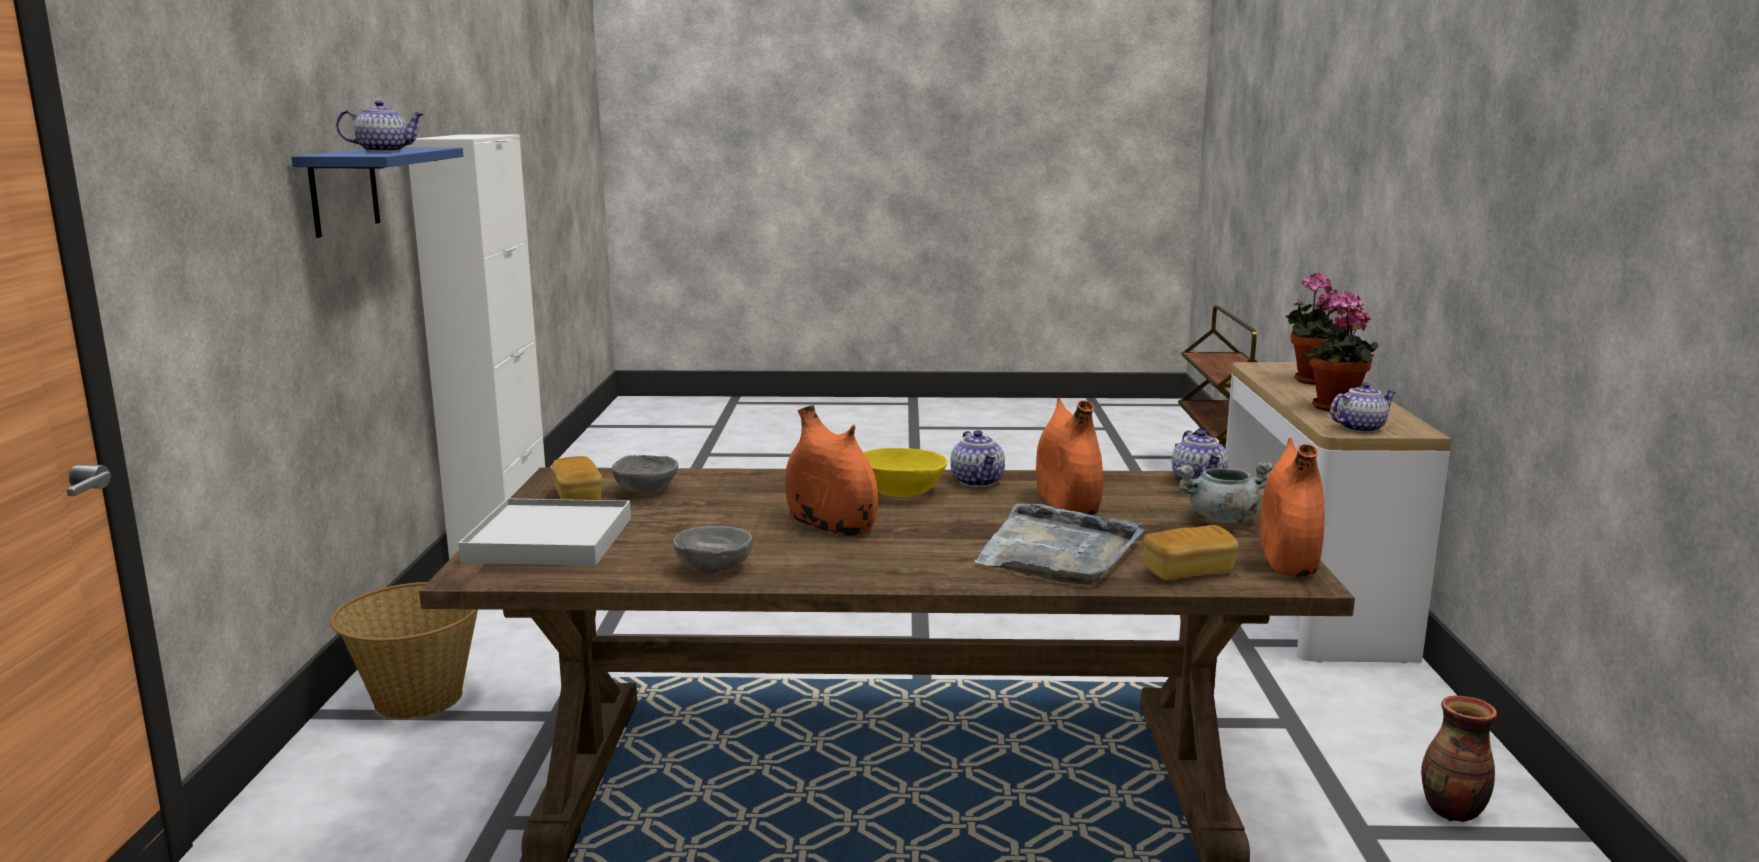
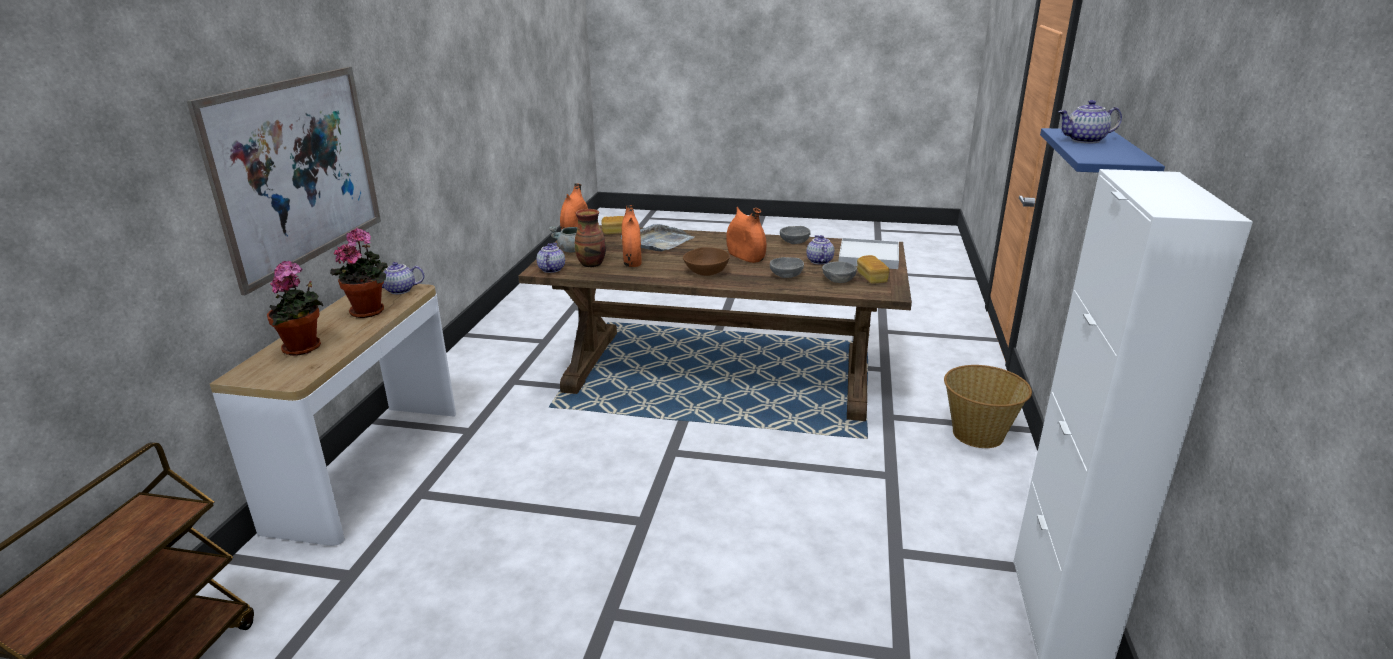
camera: 170 degrees left, 10 degrees up
(744, 493) = (786, 276): none -> grey bowl
(901, 491) = (706, 272): yellow bowl -> brown bowl
(978, 482) = (663, 275): teapot -> teapot (818, 261)
(1441, 218) = (299, 171): none -> picture
(1452, 811) = (500, 344): vase -> vase (592, 264)

